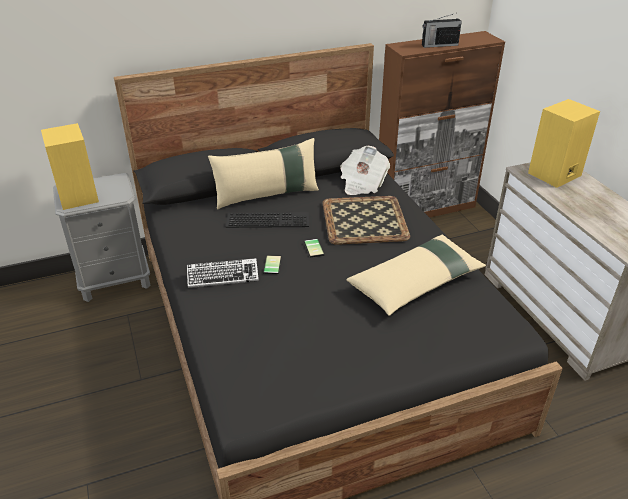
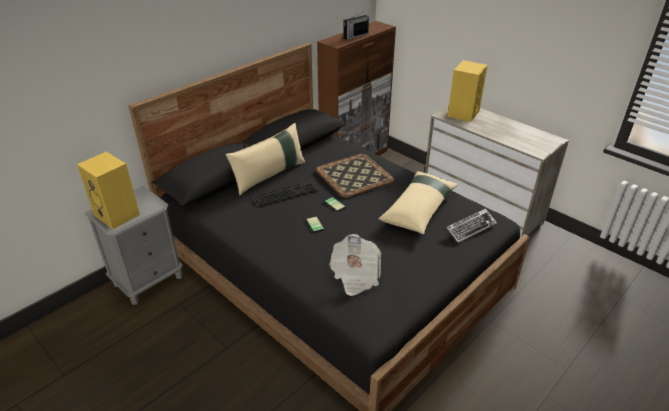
camera: 25 degrees left, 0 degrees up
(223, 276) = (285, 243): keyboard -> keyboard (470, 228)
(362, 183) = (332, 149): newspaper -> newspaper (355, 276)

